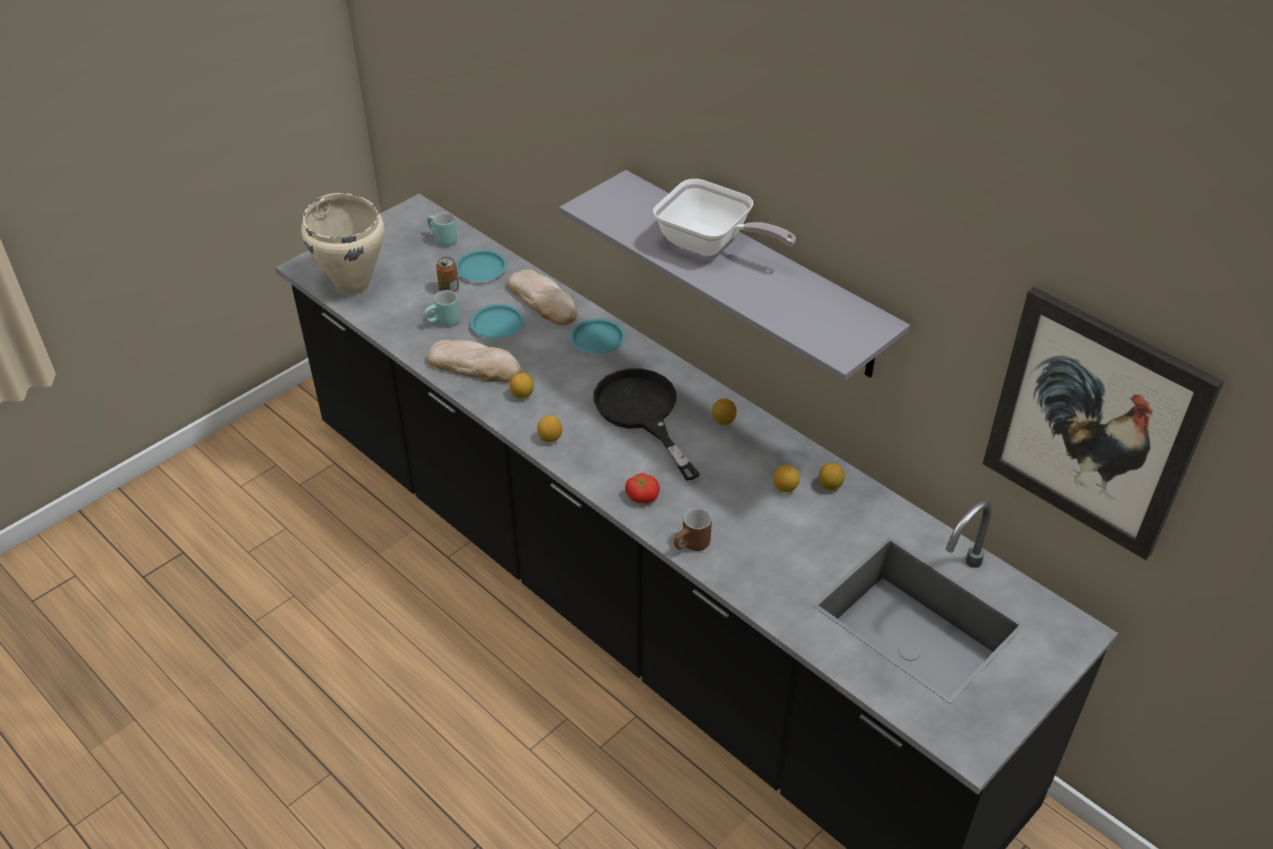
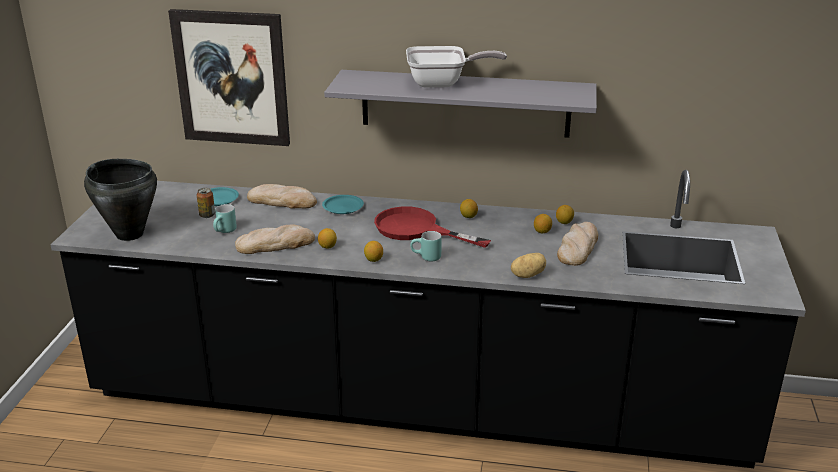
camera: 35 degrees left, 15 degrees down
(354, 284) = (129, 234): beige cooking pot -> black cooking pot
(441, 240) = (169, 194): turquoise mug -> turquoise mug (426, 258)
(497, 325) = (266, 221): turquoise plate -> none
(642, 413) = (416, 229): black frying pan -> red frying pan
(642, 495) = (467, 264): tomato -> none
(692, 546) = (527, 275): brown mug -> potato
(801, 534) = (577, 247): none -> bread
(1094, 423) = (735, 90): picture -> picture (232, 78)

